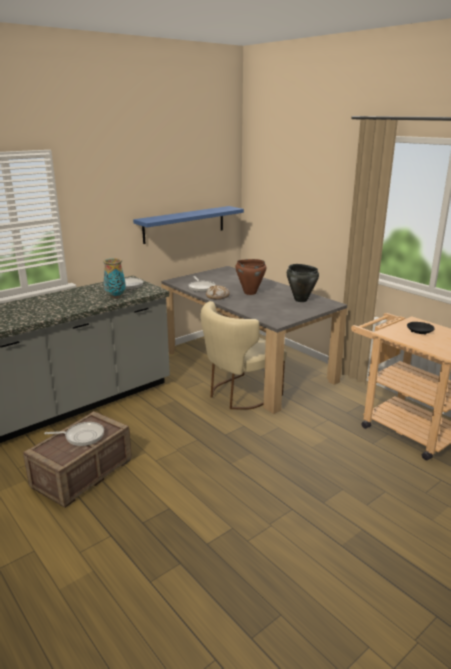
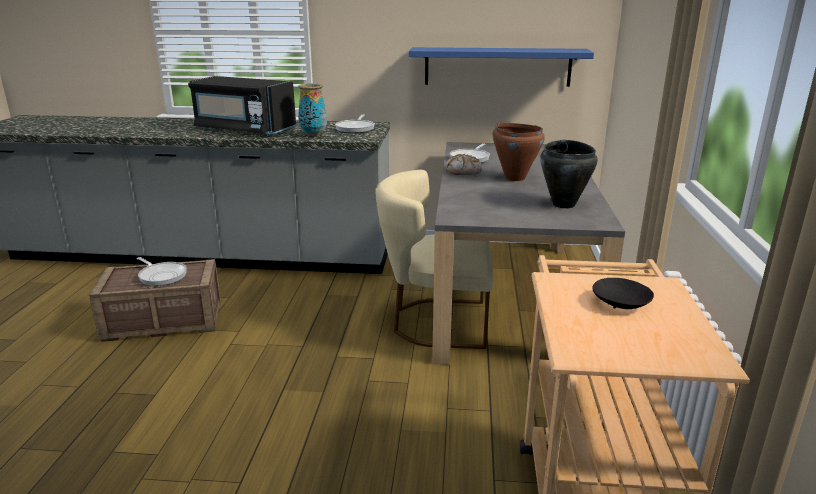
camera: 45 degrees right, 0 degrees up
(54, 306) = (244, 130): none -> black microwave

